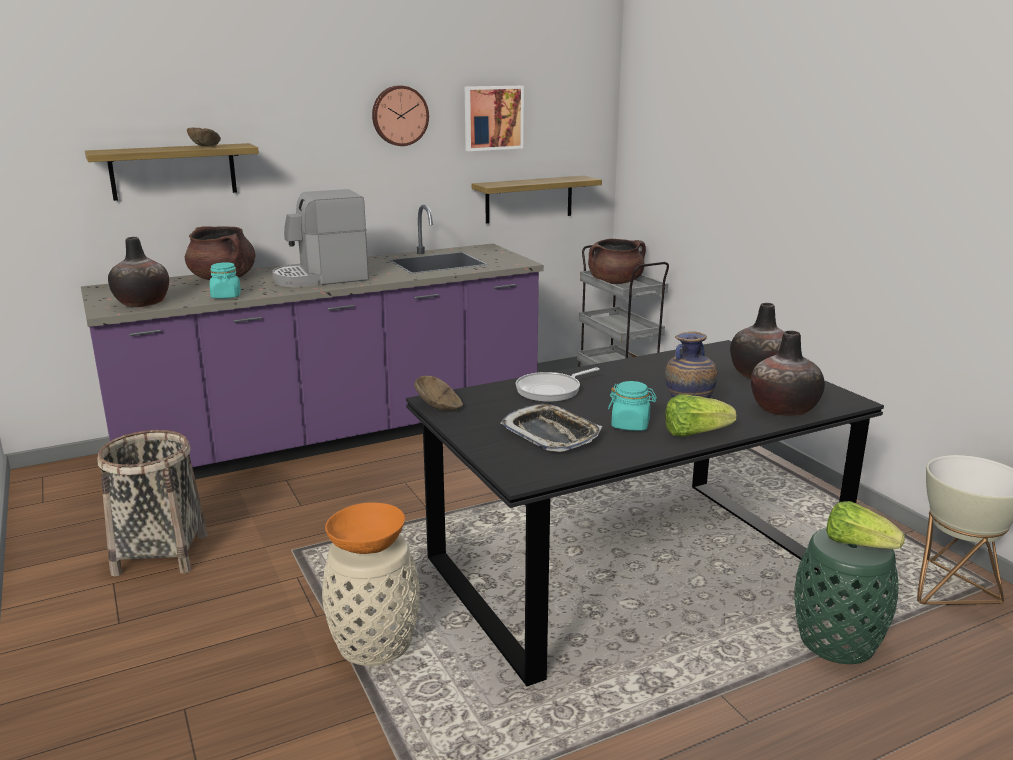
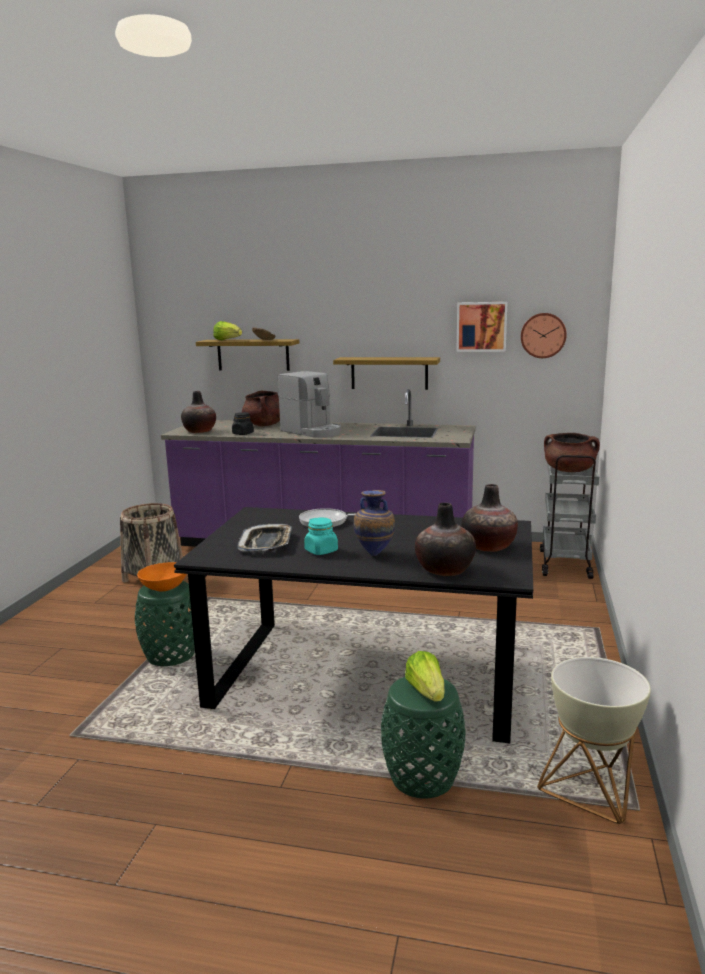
camera: 40 degrees right, 5 degrees down
(226, 296) = (243, 433): turquoise jar -> black jar
(321, 278) = (312, 431): coffee machine -> coffee machine turned 150 degrees counterclockwise
(374, 643) = (170, 655): beige stool -> green stool
(399, 115) = (404, 323): wall clock -> wall clock (543, 335)
(439, 407) = (248, 515): brown bowl -> none
(529, 199) = (513, 393): shelf -> shelf (389, 373)
(694, 433) = (346, 566): lettuce -> lettuce (227, 340)

